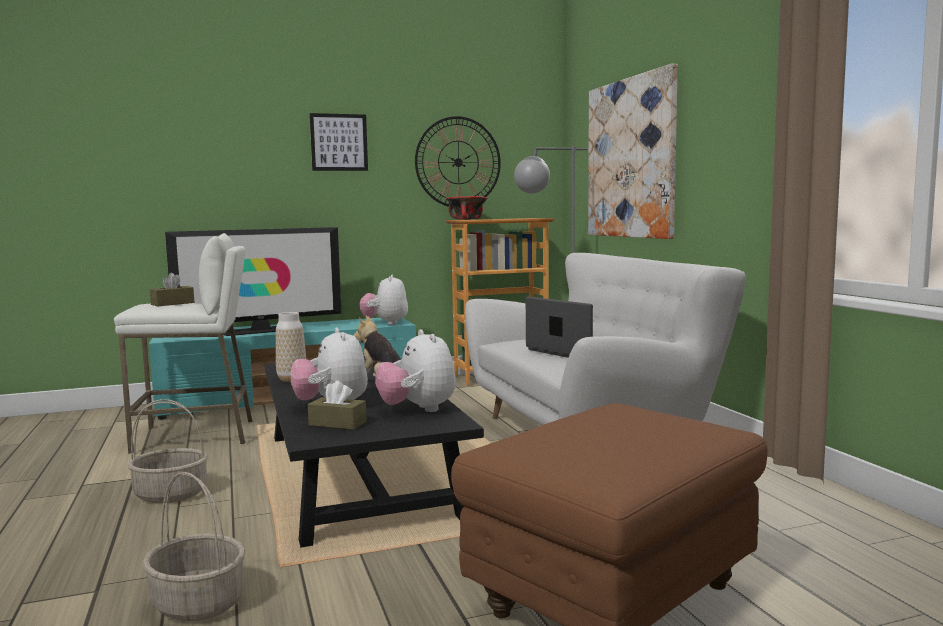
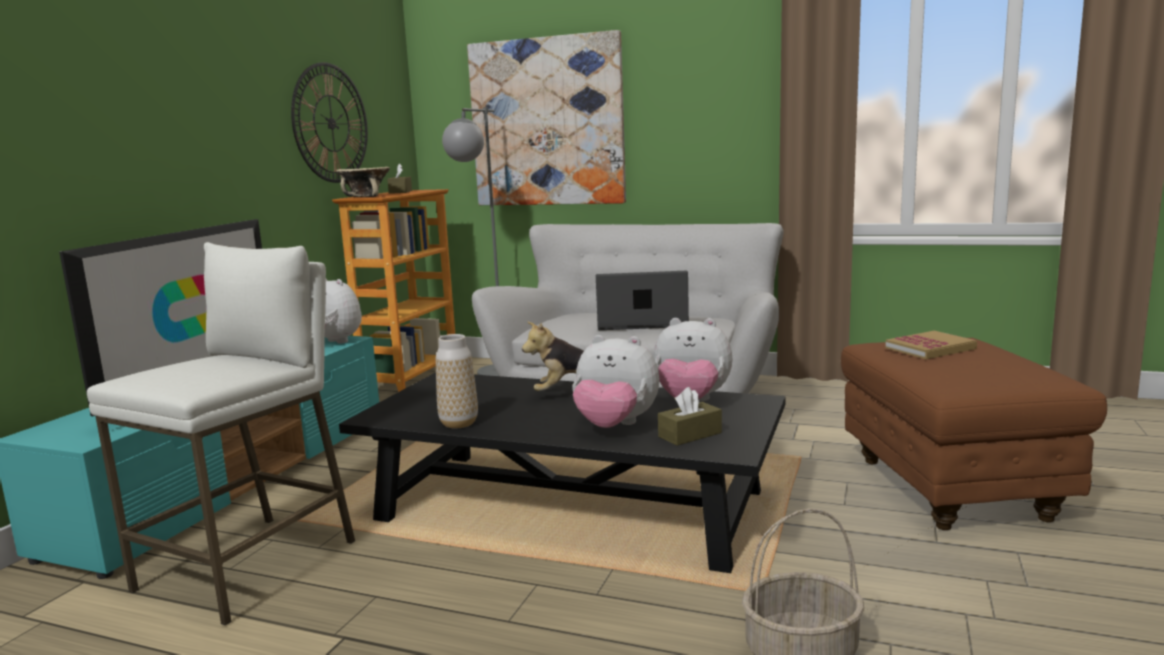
camera: 50 degrees left, 5 degrees up
(171, 494) = (457, 618): basket -> none
(172, 303) = (200, 367): brown tissue box -> brown tissue box (400, 192)
(339, 142) = (209, 93): picture -> none
(467, 219) = (366, 196): red bowl -> beige bowl
(629, 420) = (930, 348): none -> book

